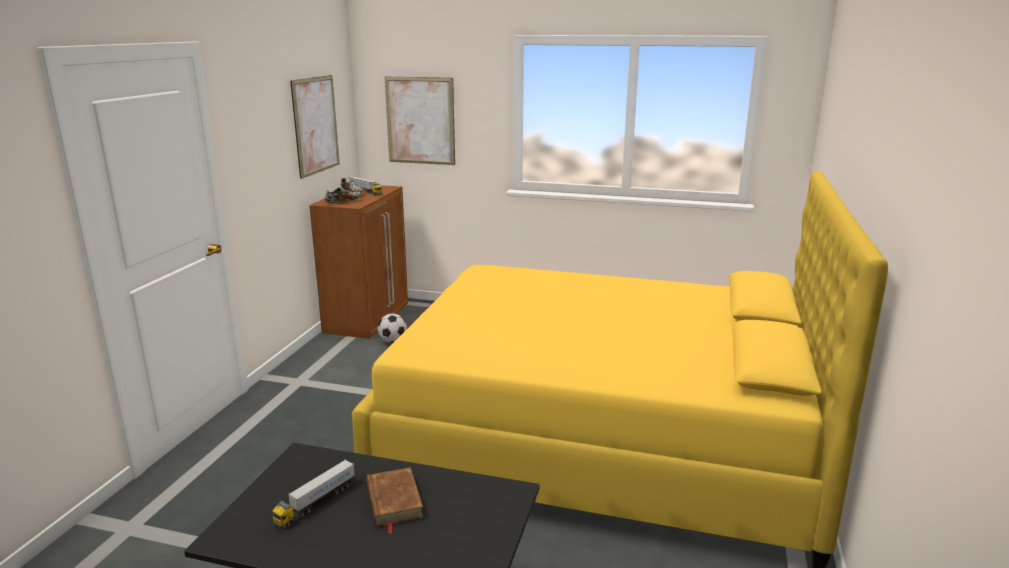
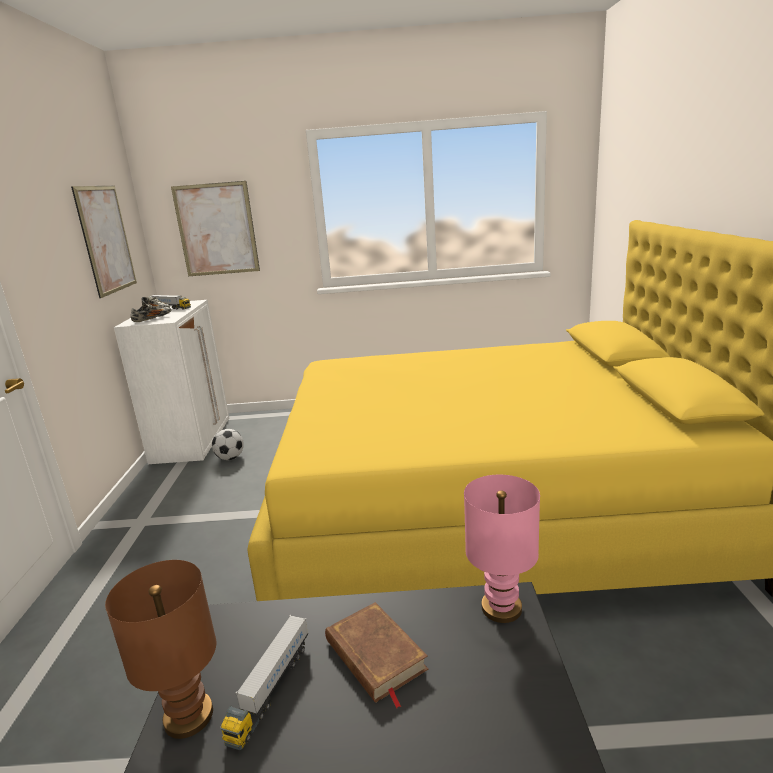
camera: 15 degrees left, 0 degrees up
(260, 504) = (188, 715): none -> brown table lamp
(367, 317) = (192, 439): brown cabinet -> white cabinet
(501, 495) = (500, 608): none -> pink table lamp

